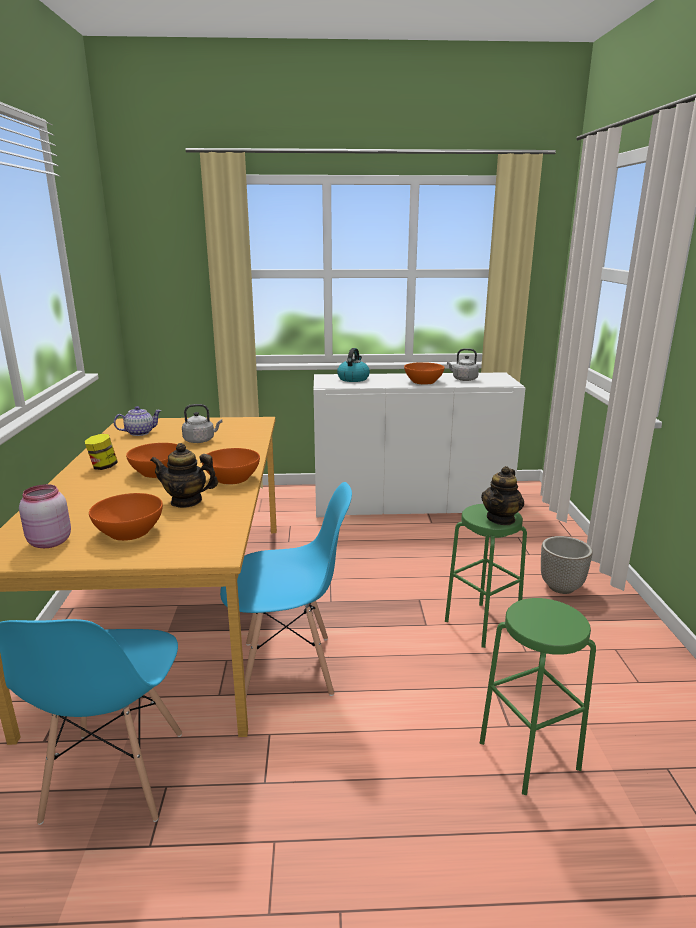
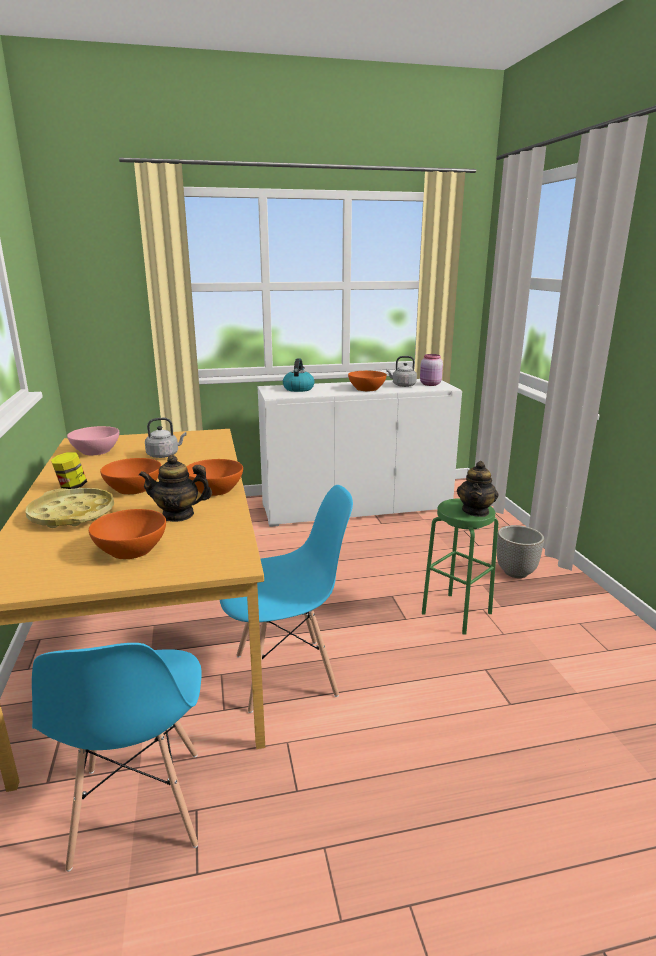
camera: 10 degrees left, 0 degrees up
(48, 542) = (46, 568): pink jar -> pink jar (430, 384)
(93, 493) = (72, 514): none -> yellow tray
(140, 433) = (95, 451): teapot -> pink bowl
(529, 755) = (536, 728): green stool -> none

